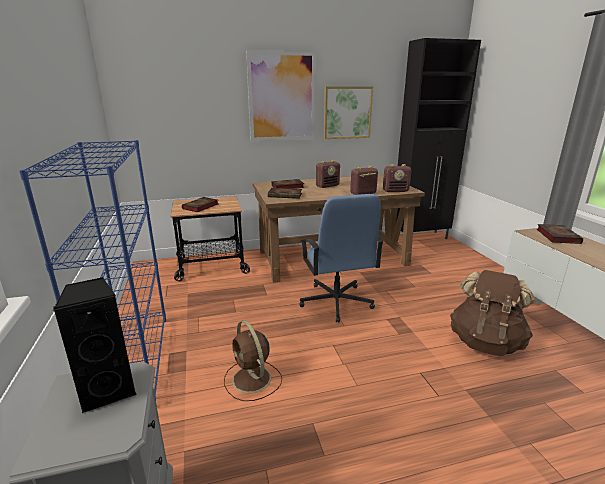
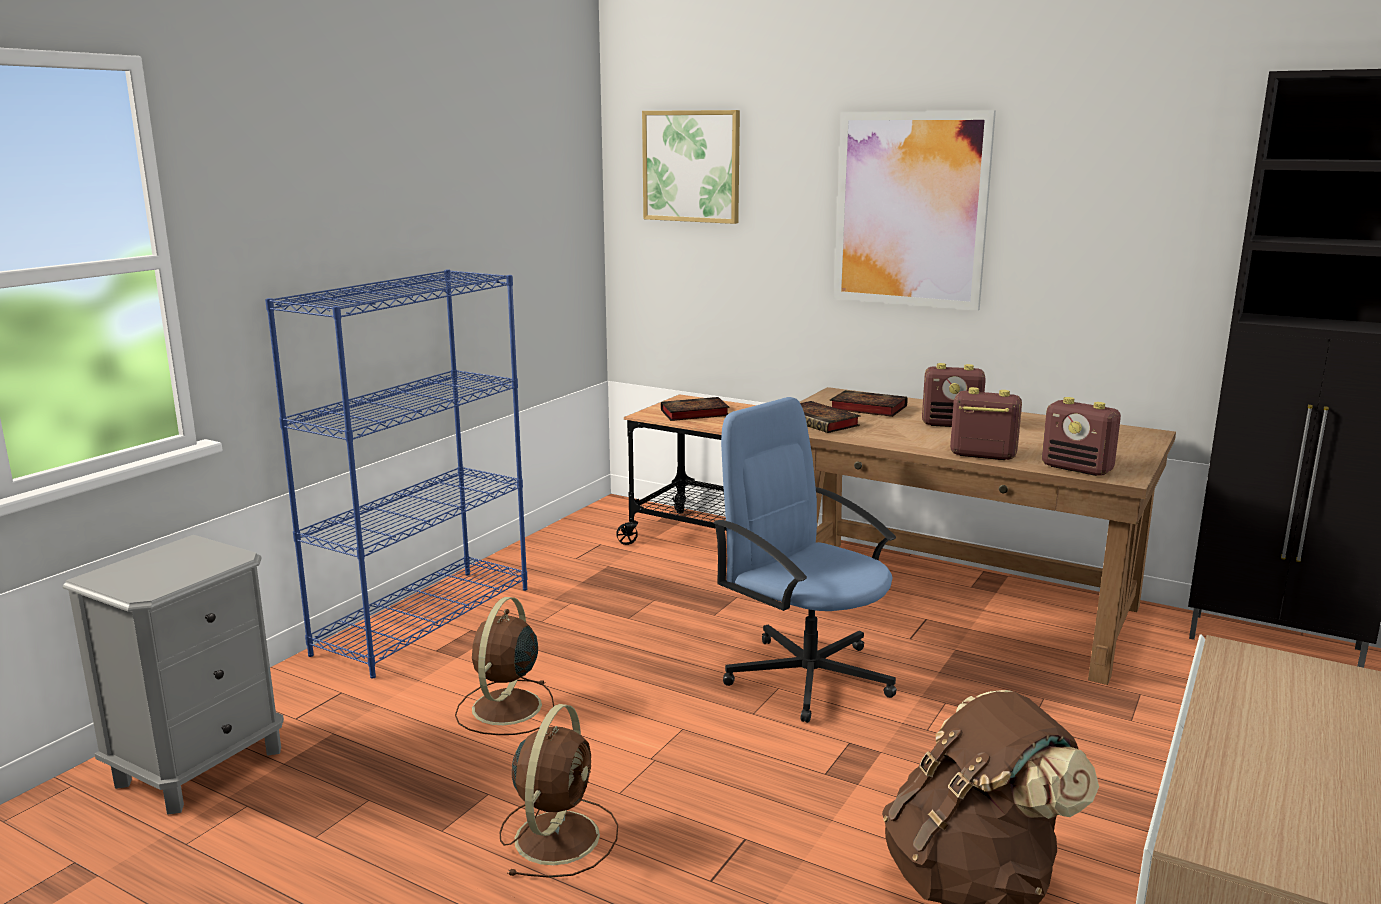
camera: 45 degrees right, 5 degrees down
(109, 390) = (197, 561): black speaker -> none
(336, 302) = (807, 675): blue office chair -> blue office chair turned 105 degrees clockwise
(347, 112) = (1072, 255): picture -> picture (691, 166)
(368, 418) = (558, 835): none -> brown fan
(556, 236) = (1292, 685): book -> none

